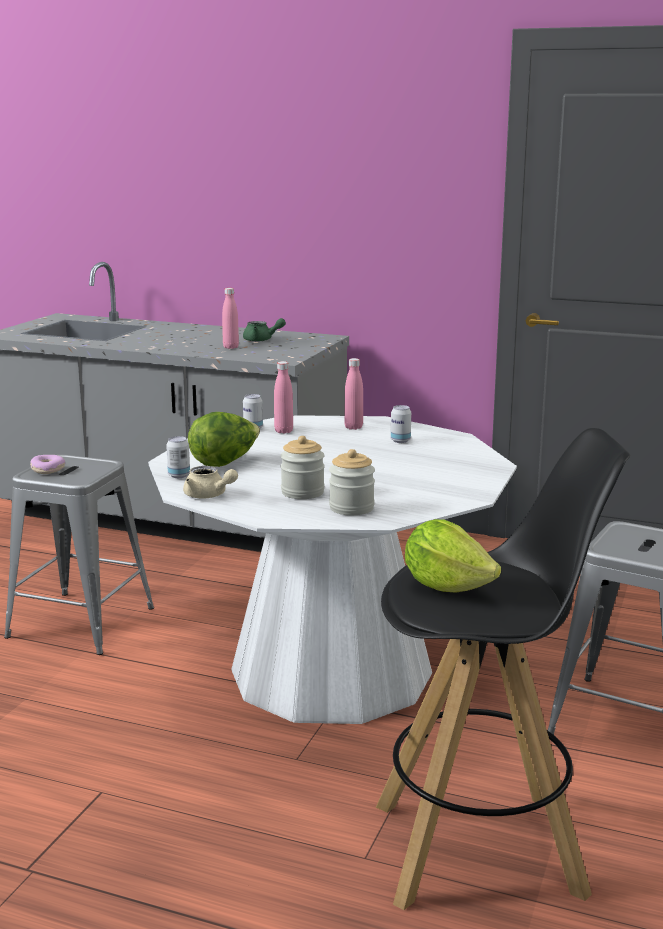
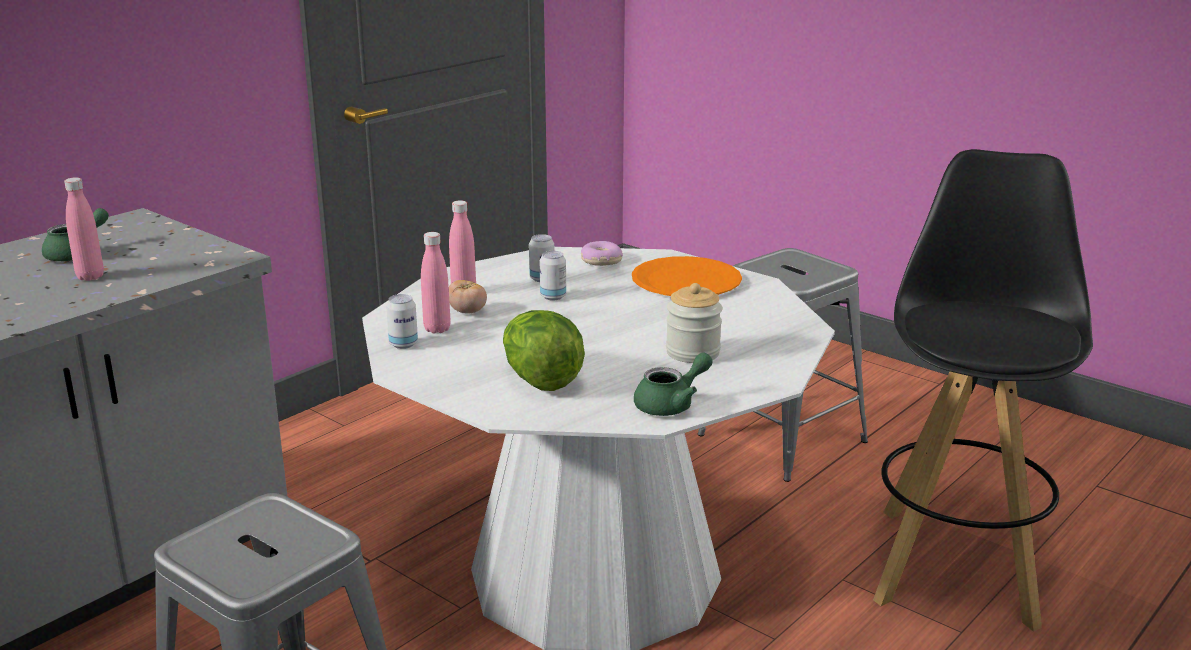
camera: 70 degrees left, 5 degrees up
(48, 470) = (241, 564): donut -> donut (600, 261)
(179, 475) = (574, 414): can -> can (553, 297)
(209, 496) = (671, 405): beige teapot -> green teapot
(319, 433) = (467, 312): none -> tomato
(351, 508) = (760, 337): jar -> none
(446, 477) = (686, 281): none -> orange plate
(447, 585) = (983, 334): lettuce -> none

